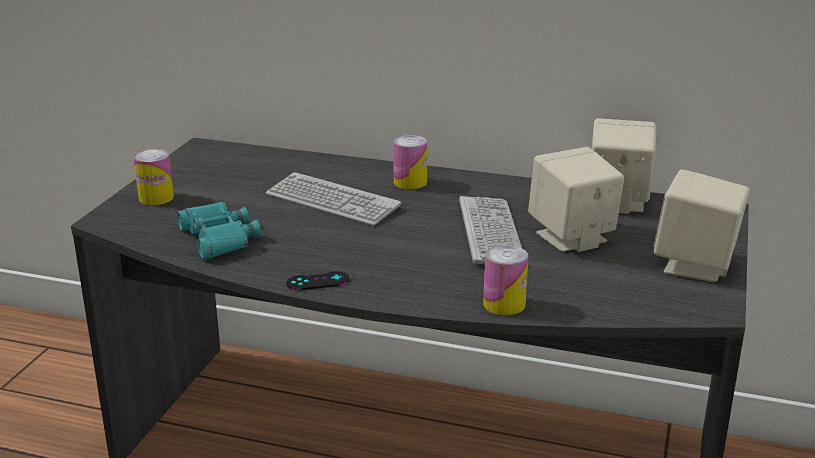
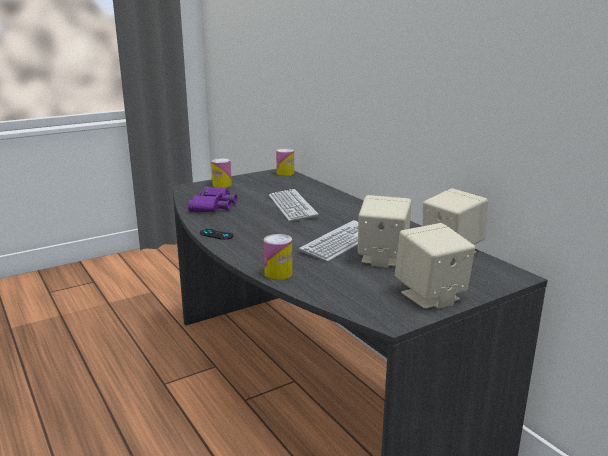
camera: 40 degrees right, 5 degrees down
(218, 238) = (213, 206): turquoise binoculars -> purple binoculars
(410, 182) = (347, 209): can -> can (285, 173)

